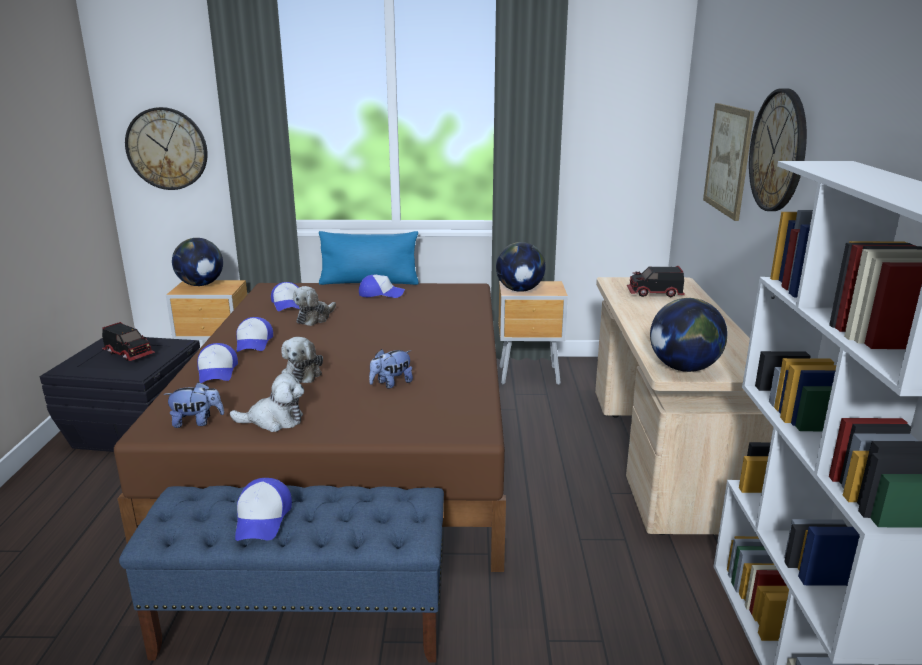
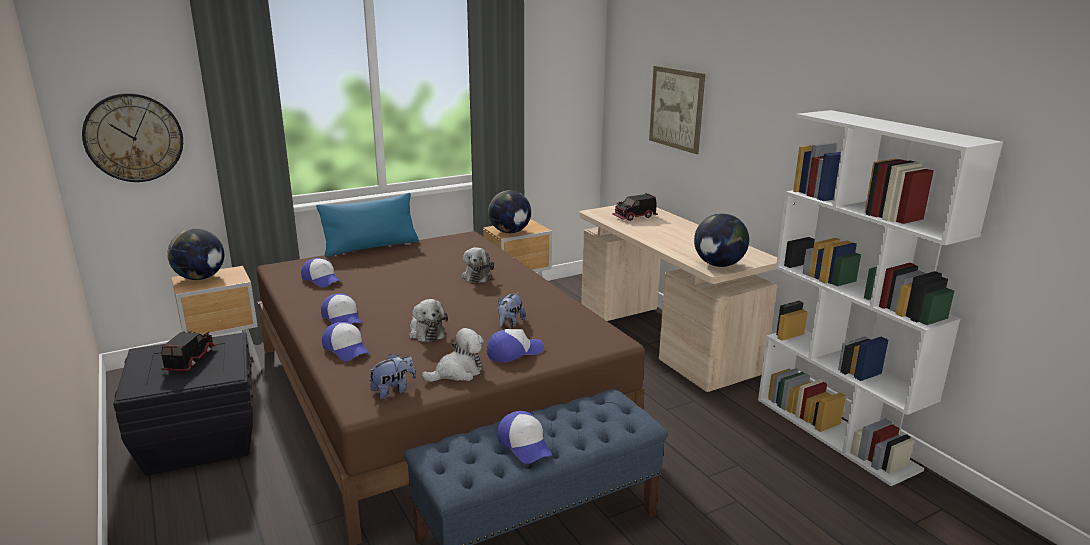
camera: 30 degrees left, 0 degrees up
(129, 353) = (189, 359): toy truck -> toy truck turned 90 degrees counterclockwise
(315, 318) = (367, 286): plush toy -> plush toy (477, 276)
(381, 294) = (397, 255): cap -> cap (514, 352)
(778, 151) = (740, 102): wall clock -> none

